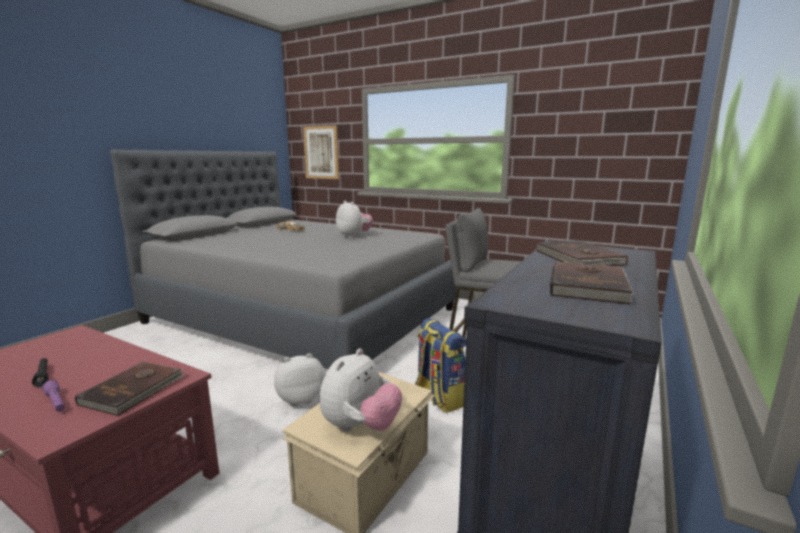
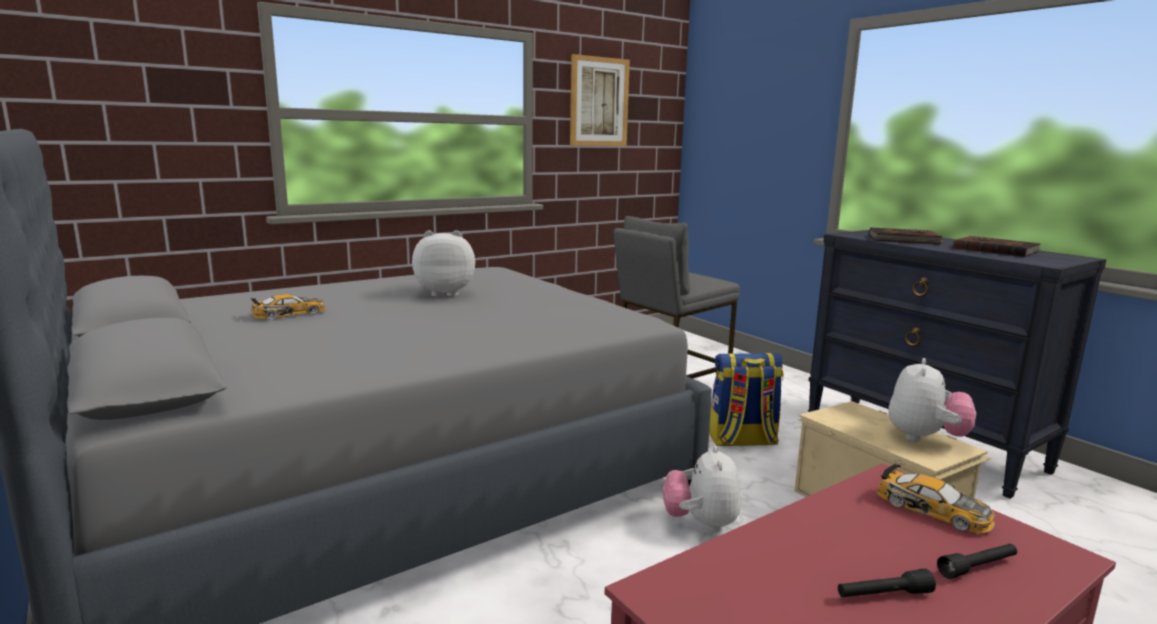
camera: 65 degrees left, 0 degrees up
(56, 402) = (978, 567): purple flashlight -> black flashlight
(134, 390) = (933, 510): brown book -> toy car
(321, 152) = (138, 133): picture -> picture (599, 102)
(360, 427) = (925, 438): plush toy -> plush toy turned 60 degrees clockwise

